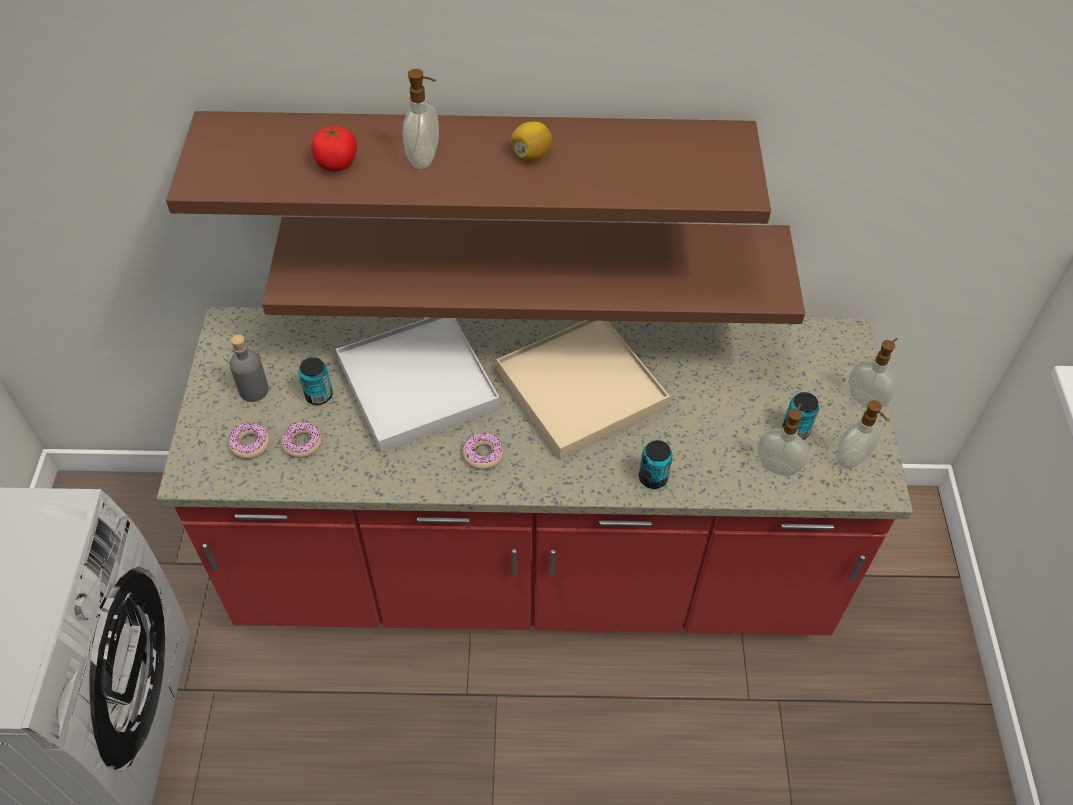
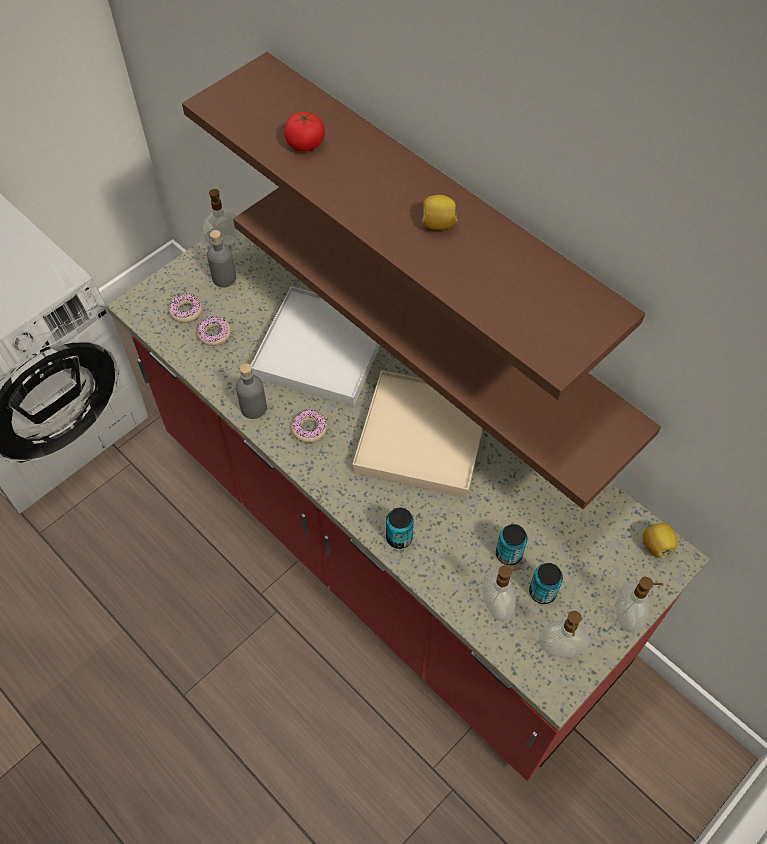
camera: 45 degrees right, 5 degrees up
(319, 395) = (256, 310): can -> can (508, 554)
(414, 476) = (253, 408): none -> grey bottle
(425, 158) = (364, 178): soap dispenser -> soap dispenser (224, 243)
(828, 336) = (656, 545): none -> lemon

